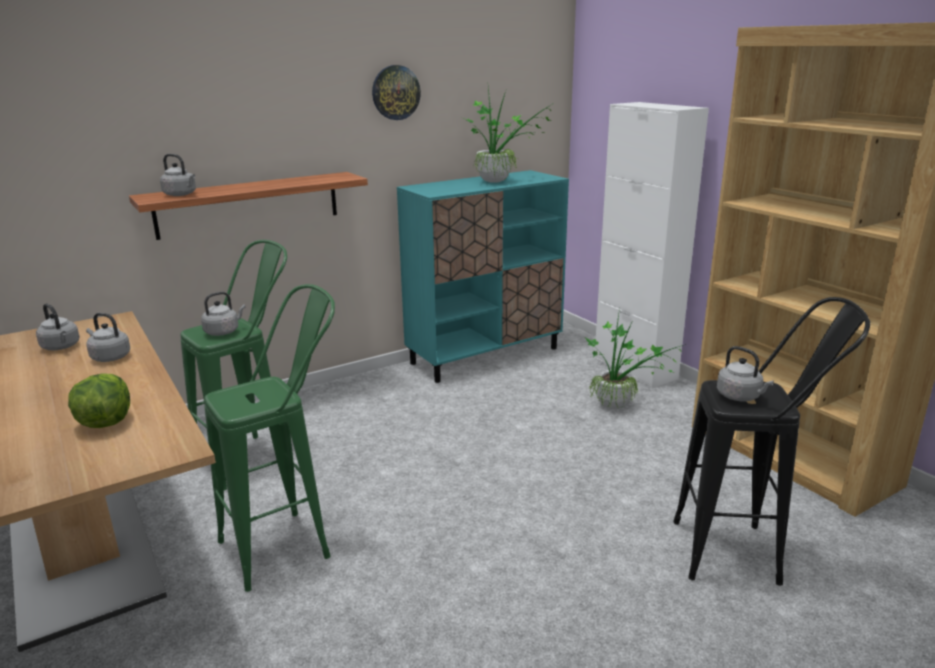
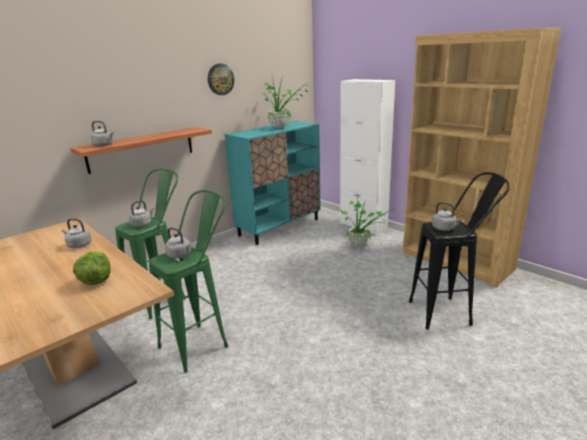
camera: 10 degrees left, 0 degrees up
(61, 347) = (43, 243): grey kettle -> grey kettle (180, 255)

